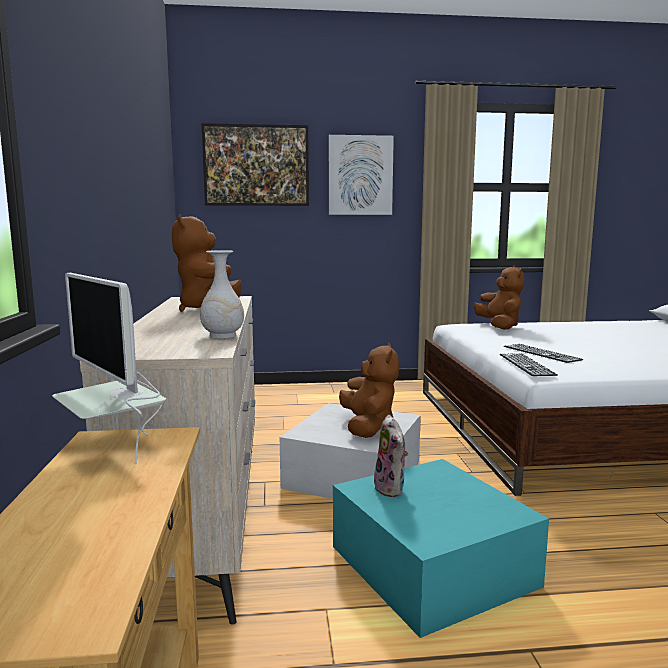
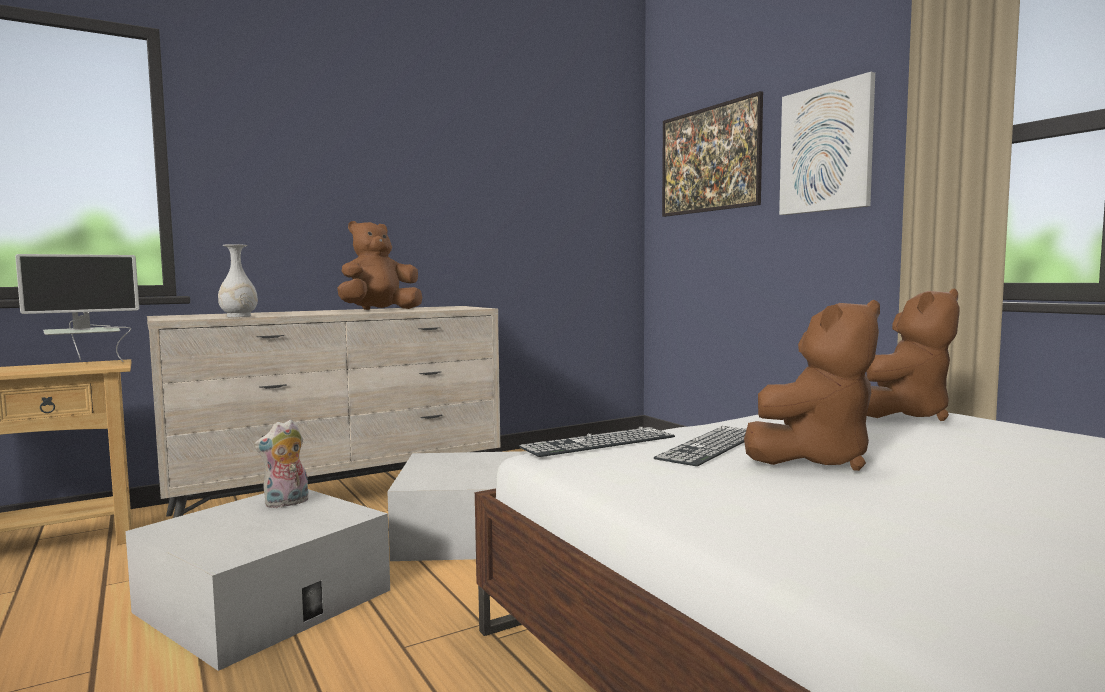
camera: 65 degrees right, 5 degrees down
(116, 449) = (86, 364): monitor -> monitor turned 150 degrees counterclockwise
(368, 427) = (470, 474): brown plush toy -> brown plush toy (814, 459)
(431, 565) = (264, 601): turquoise storage box -> white storage box

